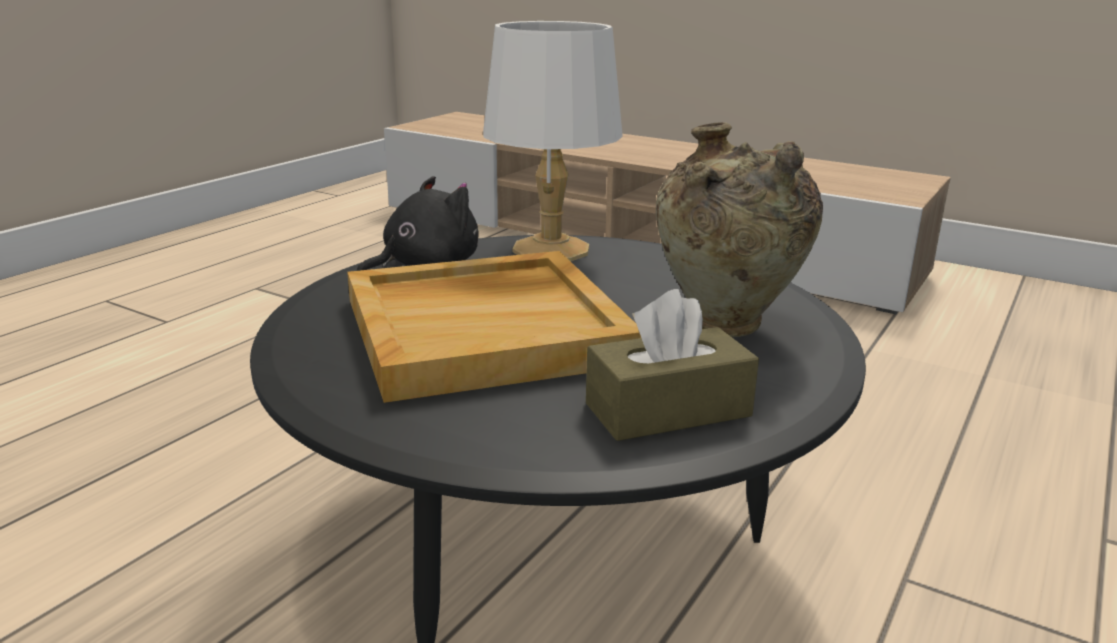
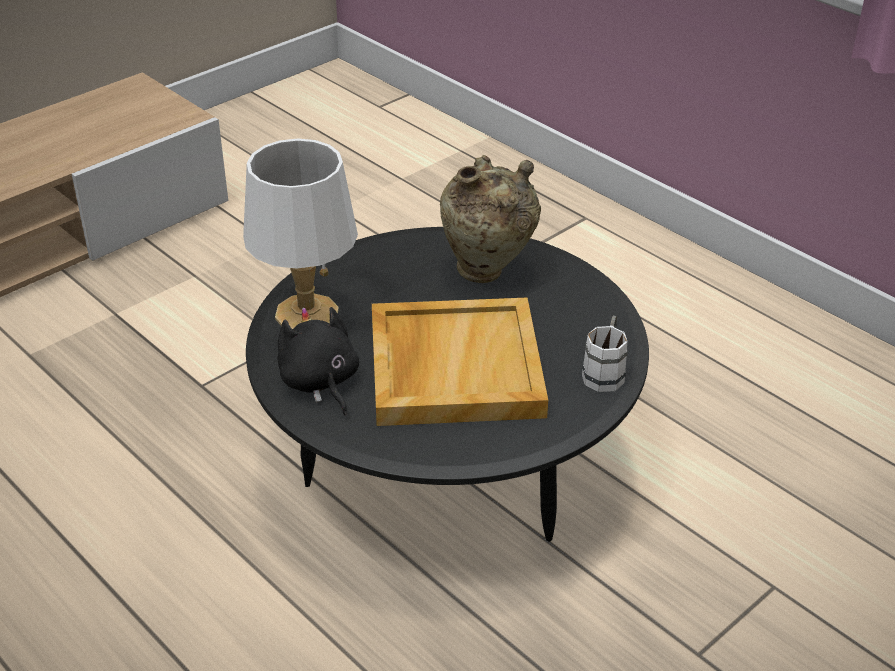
camera: 75 degrees left, 15 degrees up
(525, 443) = (605, 371): none -> white mug
(668, 410) = (582, 318): brown tissue box -> none

